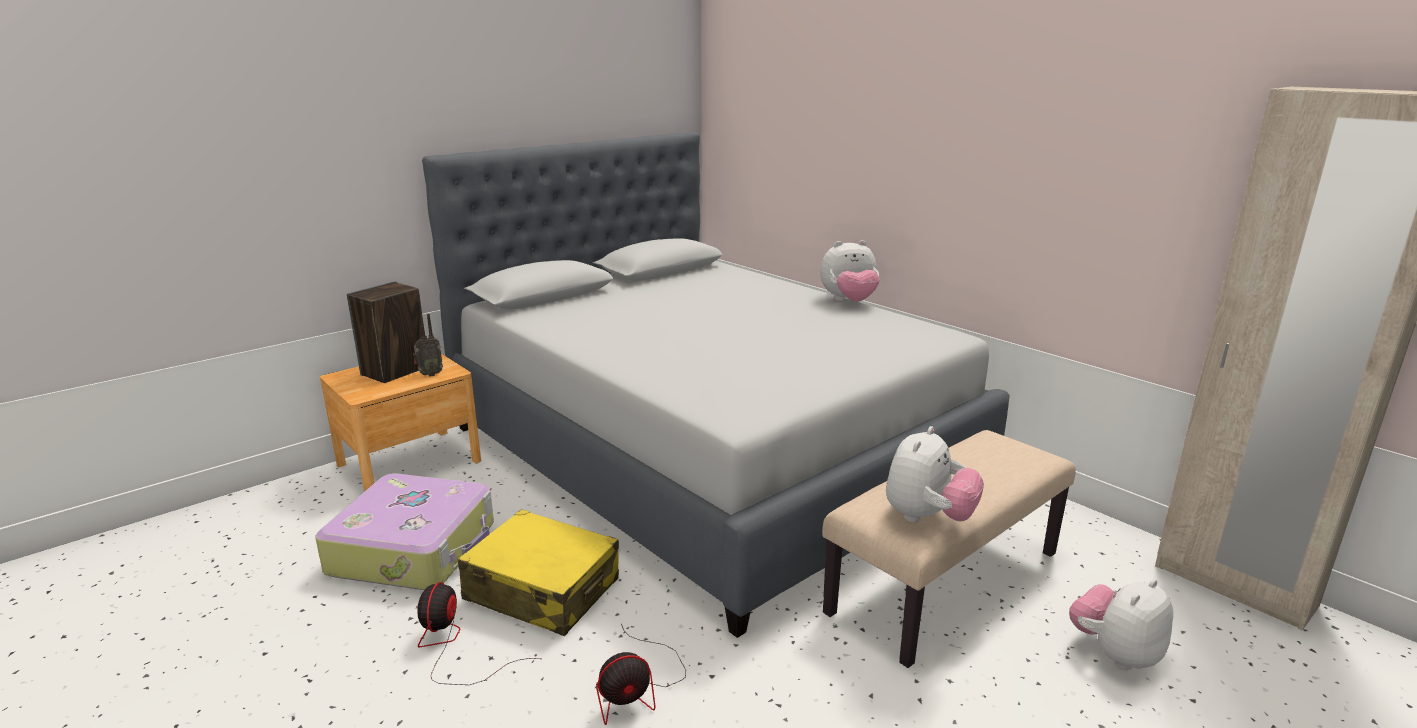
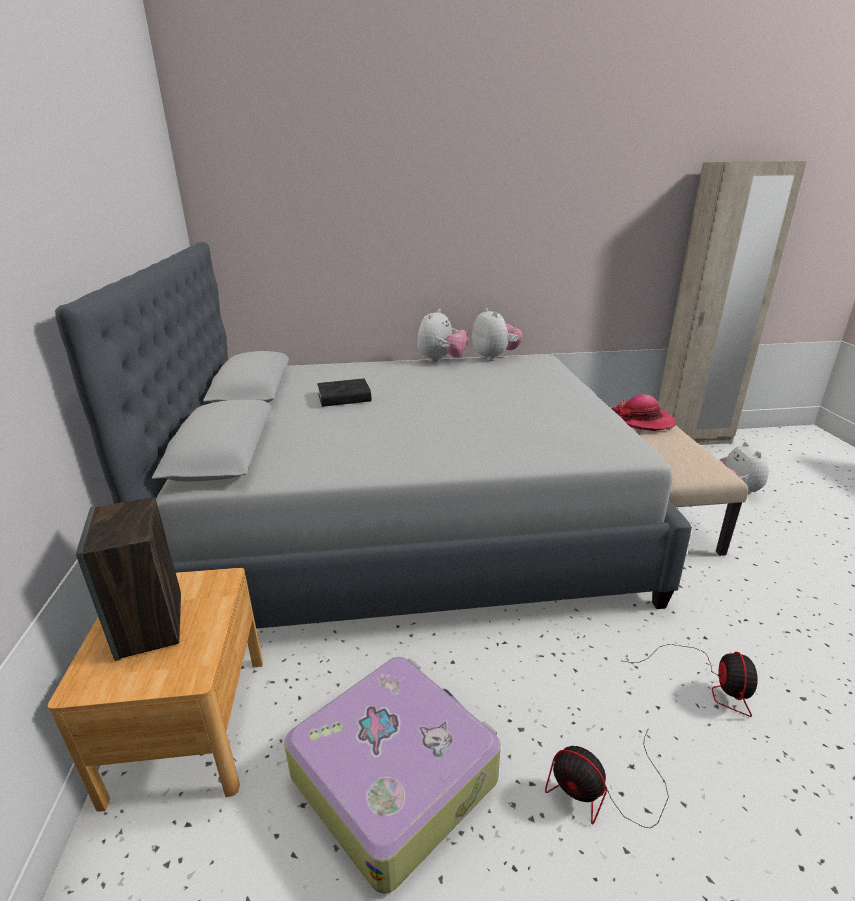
camera: 55 degrees left, 5 degrees up
(429, 374) = (204, 599): radio -> none
(542, 590) = (543, 693): yellow suitcase -> none
(687, 297) = (344, 398): none -> black book
(927, 518) = (705, 461): plush toy -> plush toy (495, 357)
(989, 458) = (641, 420): none -> hat

